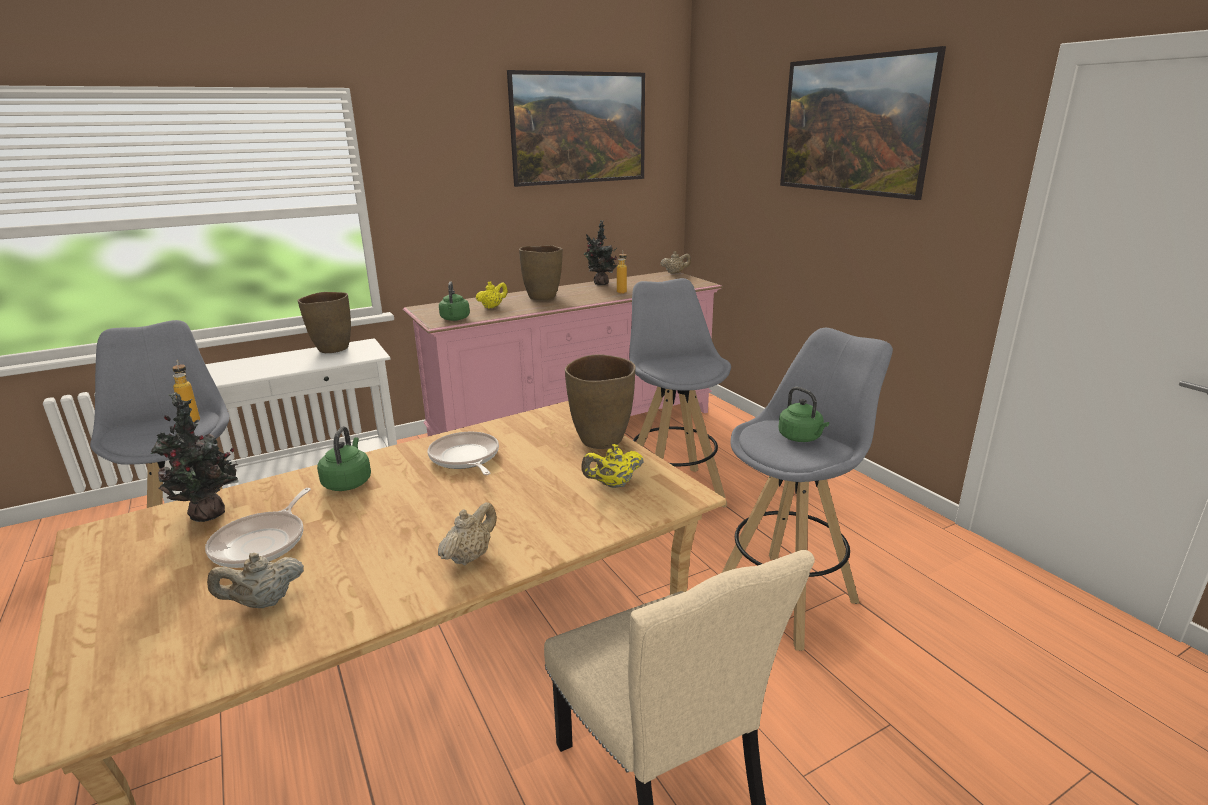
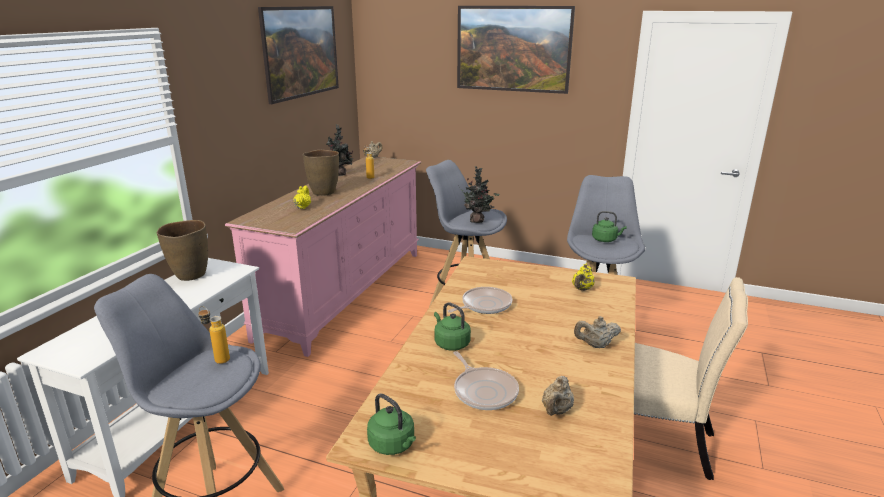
camera: 40 degrees left, 0 degrees up
(210, 515) = (413, 396): potted plant -> potted plant (478, 221)
(455, 319) = (297, 222): green kettle -> green kettle (393, 445)
(465, 458) = (484, 305): frying pan -> frying pan turned 120 degrees clockwise
(470, 556) = (595, 345): beige teapot -> beige teapot turned 90 degrees counterclockwise
(601, 441) = (531, 271): brown vase -> none

